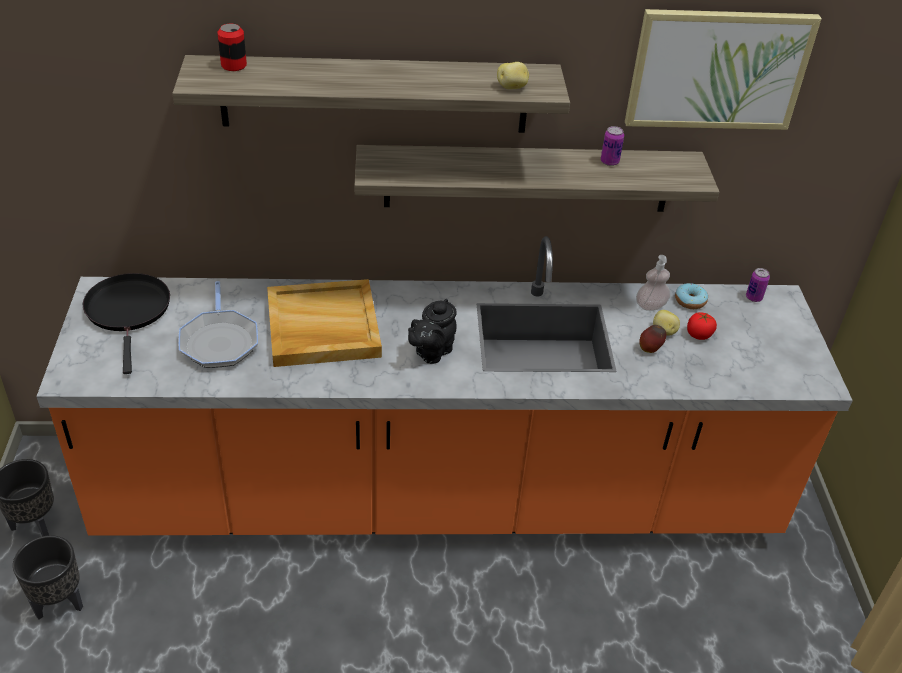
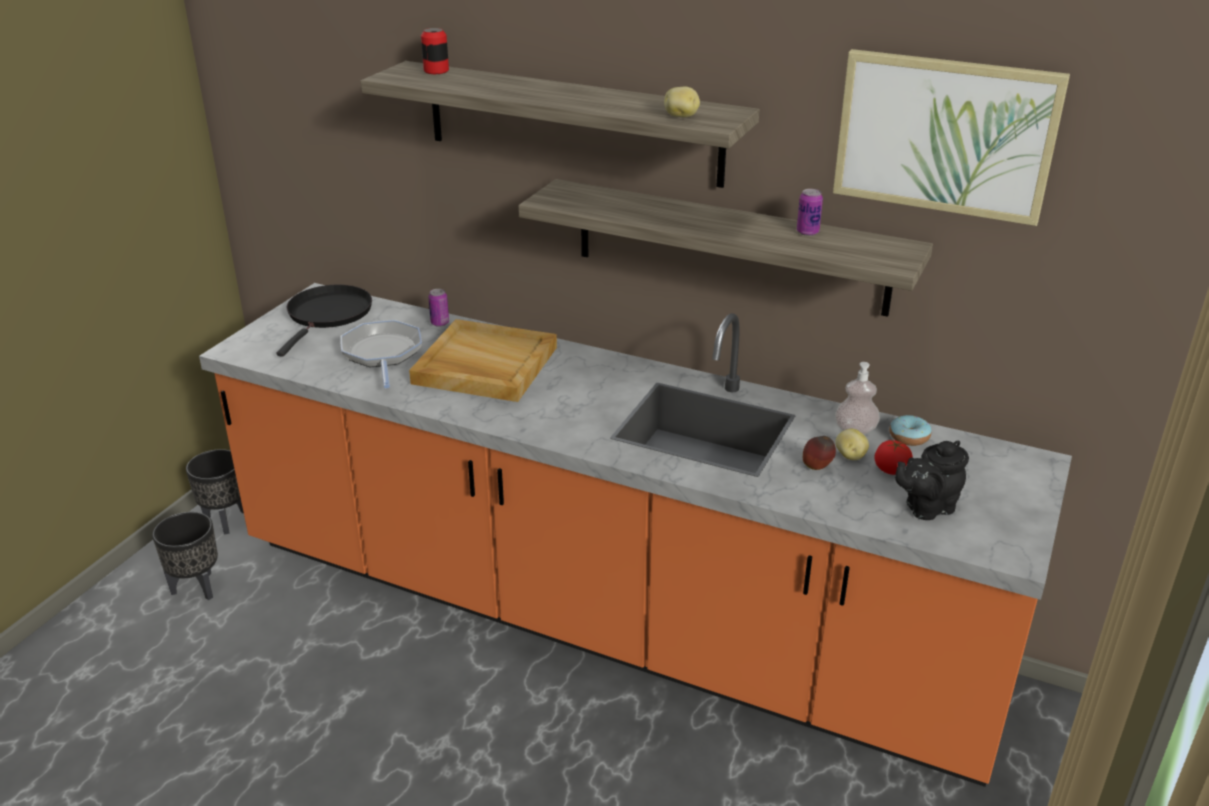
camera: 30 degrees right, 10 degrees down
(219, 341) = (382, 353): frying pan -> frying pan turned 150 degrees clockwise
(431, 352) = (571, 410): black teapot -> black teapot (926, 508)
(753, 297) = (997, 453): can -> can (440, 323)

